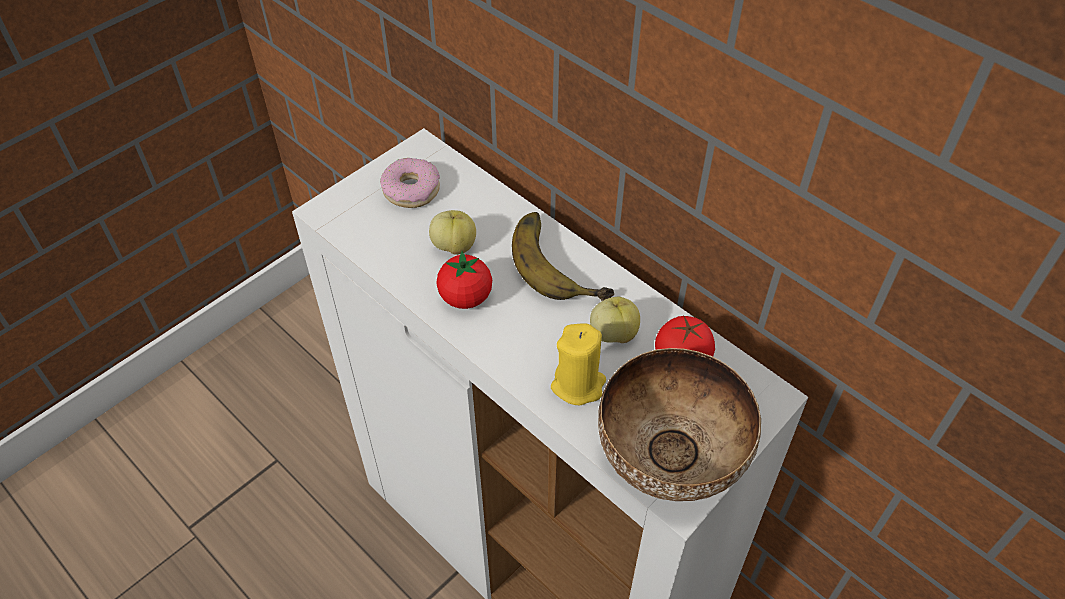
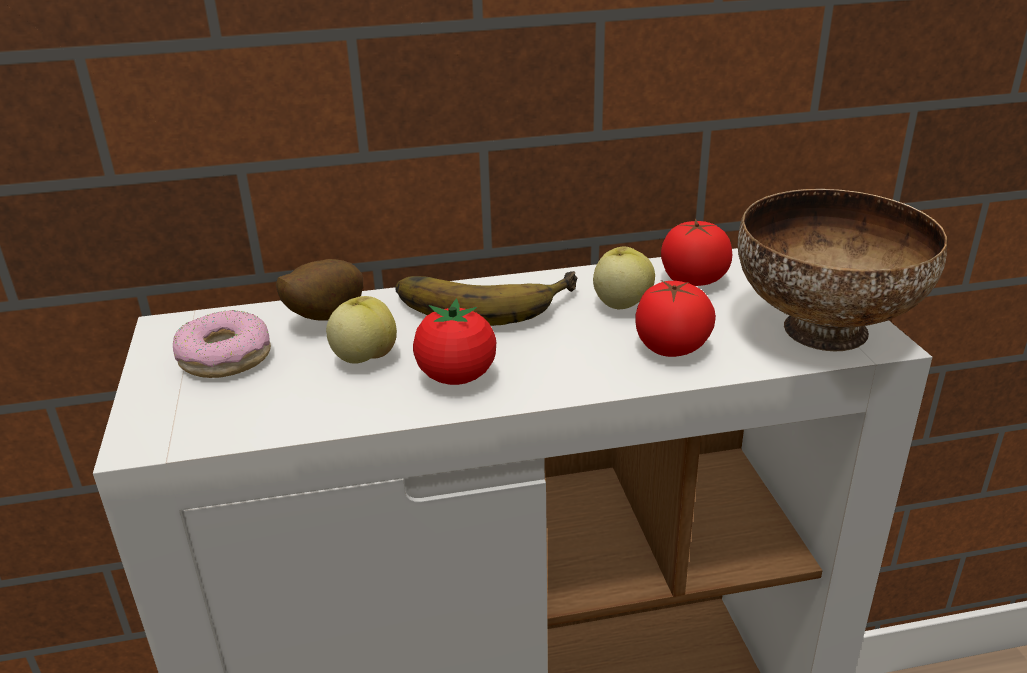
camera: 55 degrees left, 20 degrees down
(480, 203) = (323, 318): none -> potato
(578, 385) = (671, 347): yellow candle -> tomato

